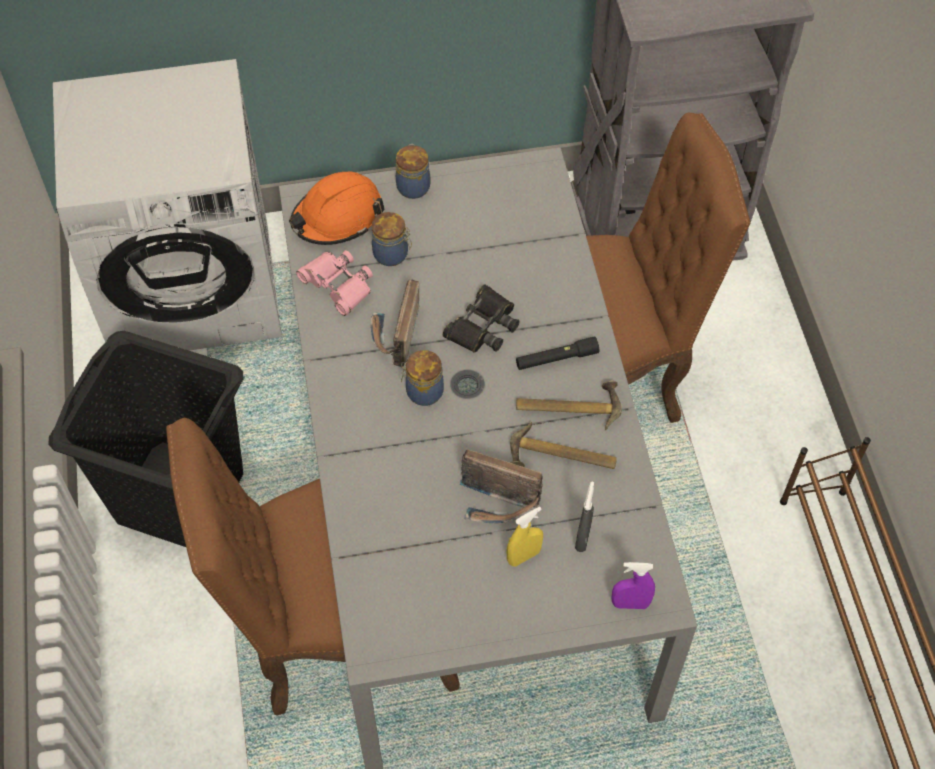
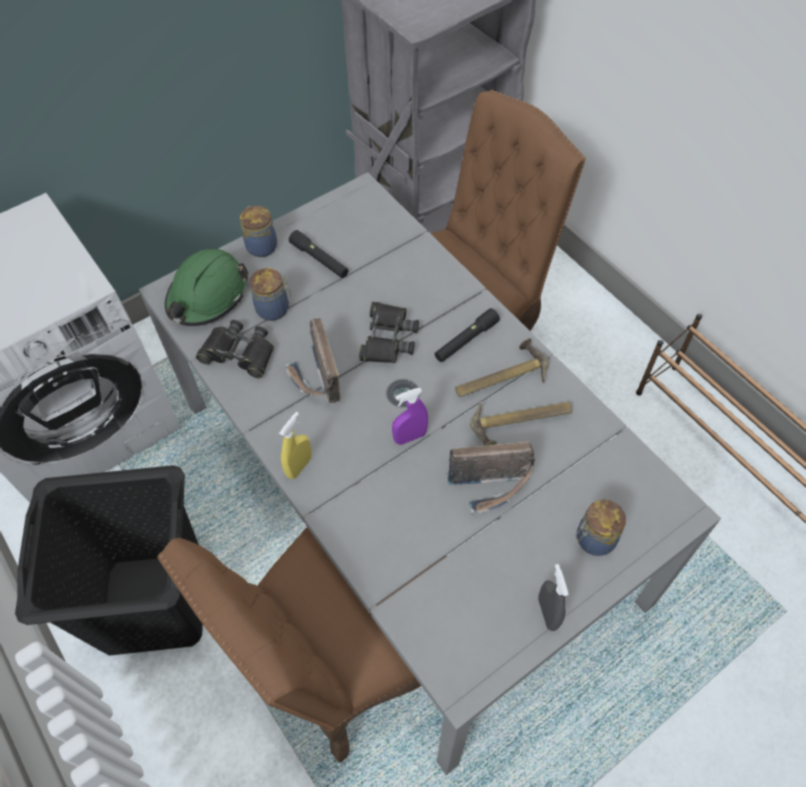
camera: 25 degrees left, 0 degrees up
(337, 217) = (207, 296): orange hard hat -> green hard hat
(338, 285) = (239, 353): pink binoculars -> black binoculars
(423, 392) = (368, 416): jar -> jar (593, 539)
(461, 222) = (319, 259): none -> black flashlight
(524, 556) = (541, 524): yellow spray bottle -> yellow spray bottle (299, 466)
(582, 537) = (581, 484): grey spray bottle -> grey spray bottle (547, 613)
(630, 604) = (656, 525): purple spray bottle -> purple spray bottle (410, 437)

